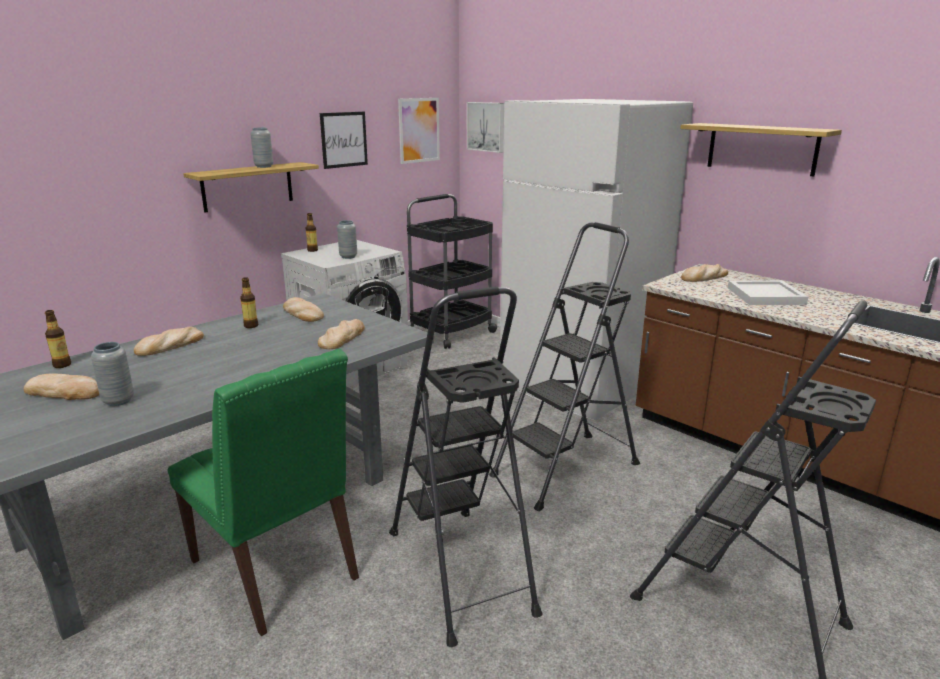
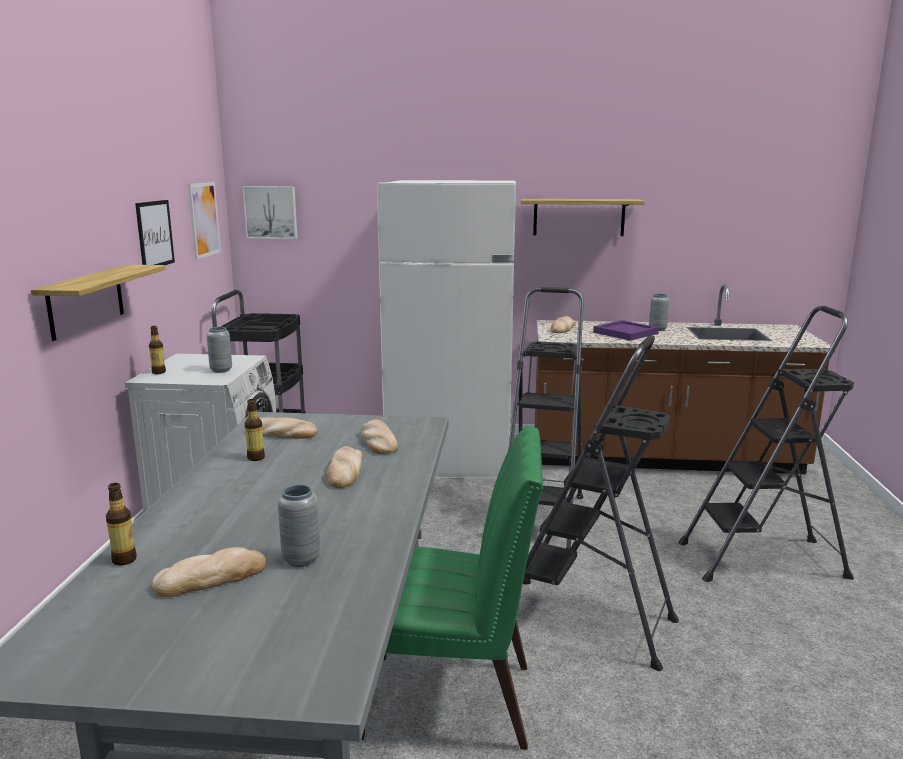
camera: 40 degrees left, 5 degrees down
(170, 345) = (212, 500): bread -> bread (345, 471)
(264, 166) = (108, 273): grey vase -> grey vase (657, 329)
(765, 296) = (625, 333): white tray -> purple tray

